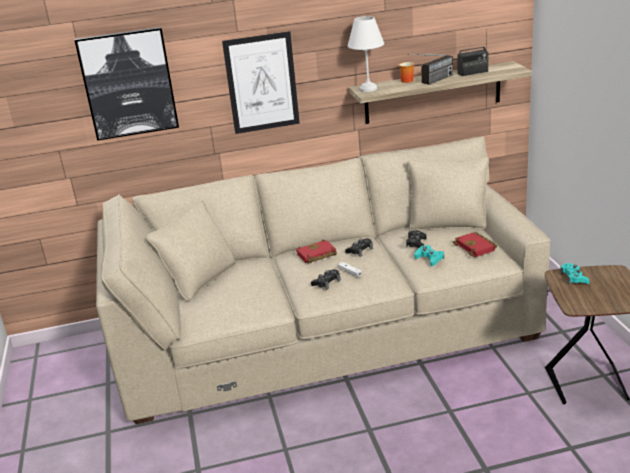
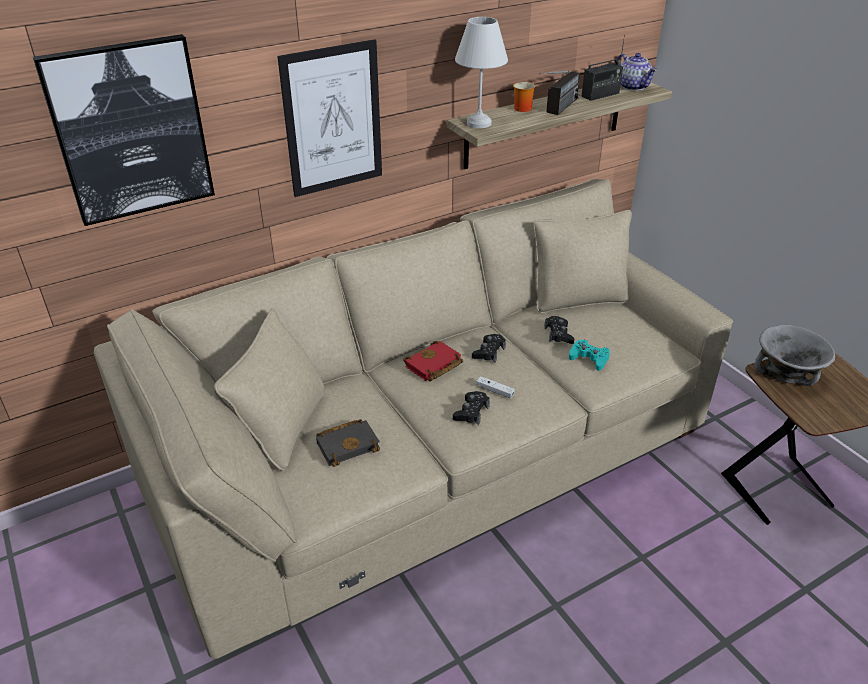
camera: 20 degrees left, 10 degrees up
(235, 292) = (348, 444): none -> black book
(476, 247) = (637, 335): red book -> none
(503, 67) = (634, 87): none -> teapot
(574, 278) = (785, 375): turquoise game controller -> grey bowl

